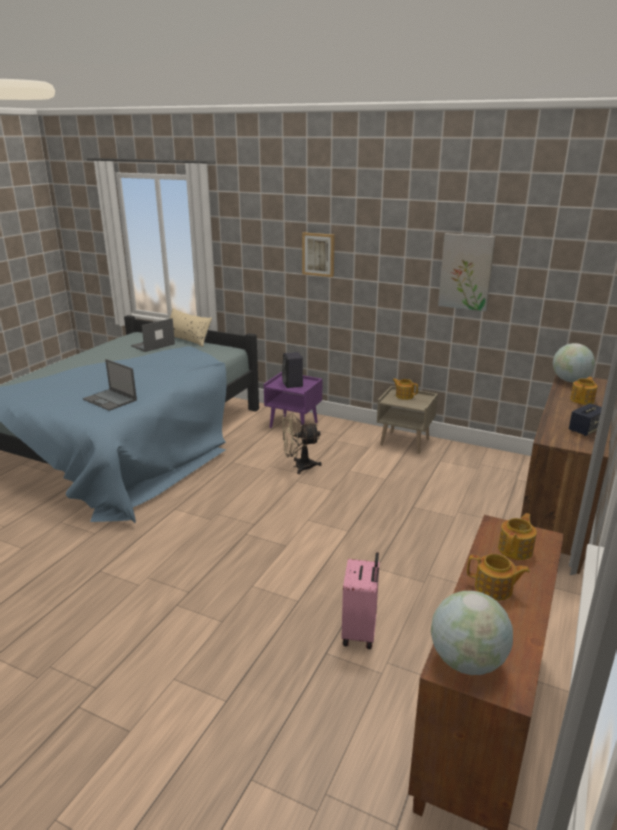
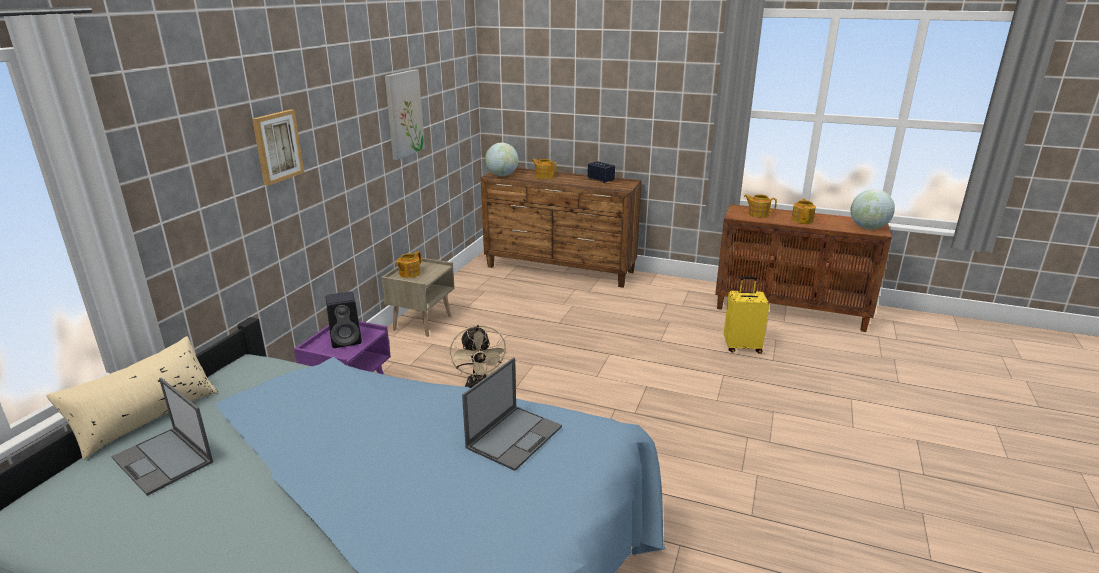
camera: 95 degrees left, 0 degrees up
(360, 632) = (742, 347): pink suitcase -> yellow suitcase

